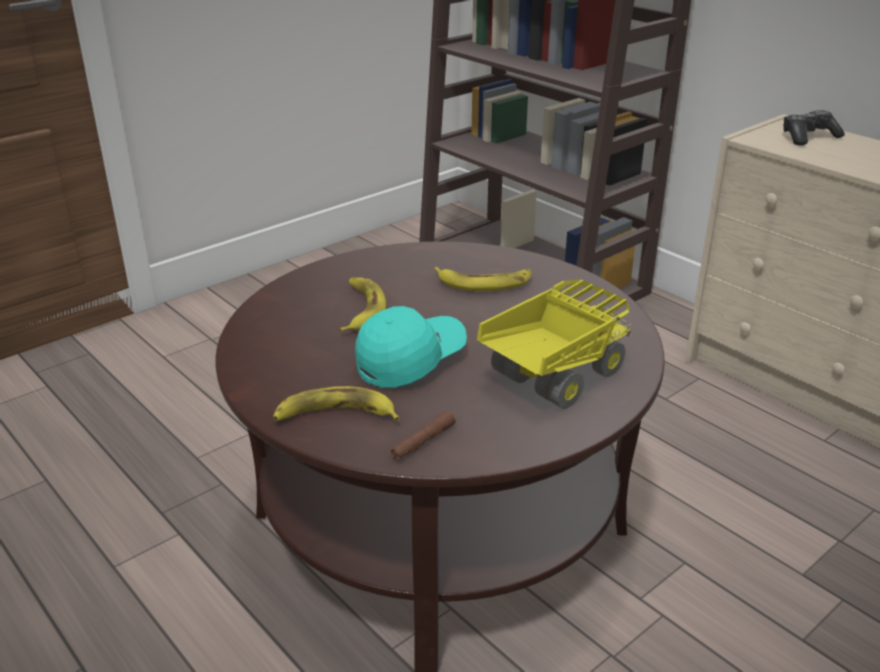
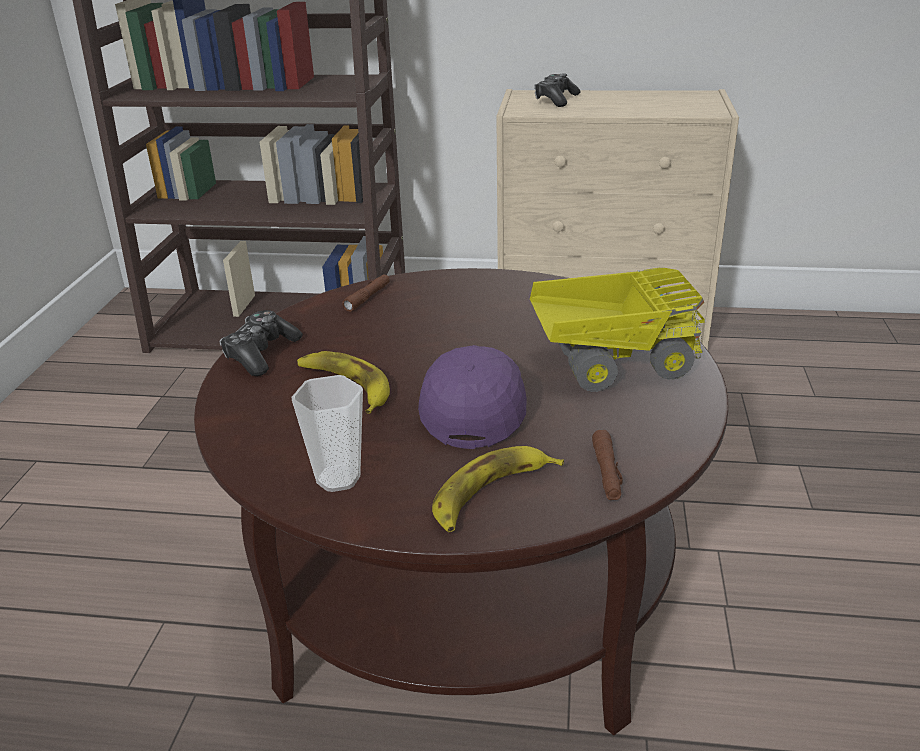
camera: 40 degrees left, 0 degrees up
(274, 361) = (338, 478): none -> cup
(346, 267) = (261, 354): none -> game controller
(411, 361) = (475, 409): turquoise cap -> purple cap
(465, 256) = (367, 297): none -> brown flashlight
(484, 283) = (423, 313): banana -> none
(552, 377) = (610, 363): toy truck -> toy truck turned 75 degrees clockwise

